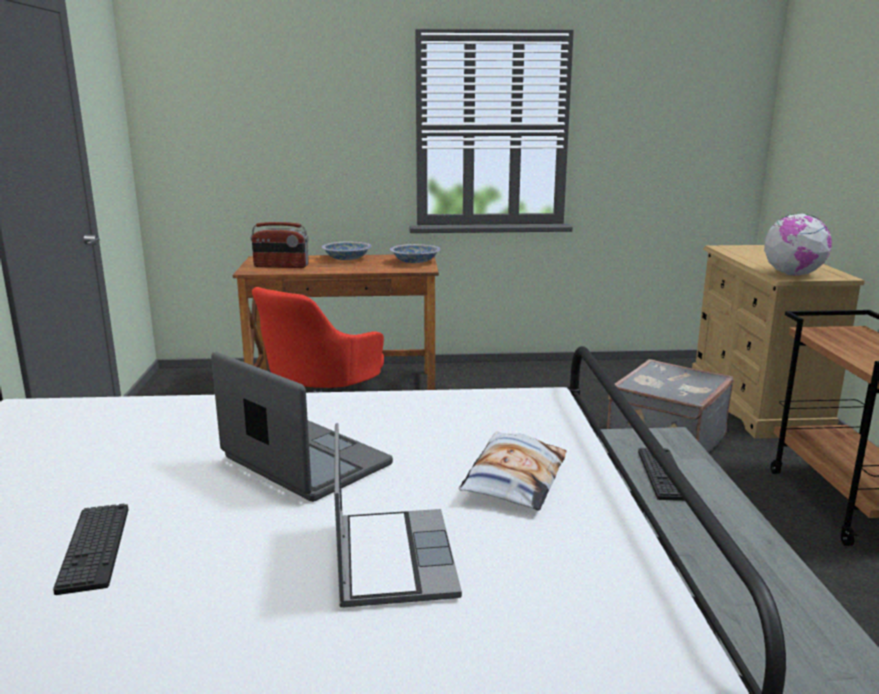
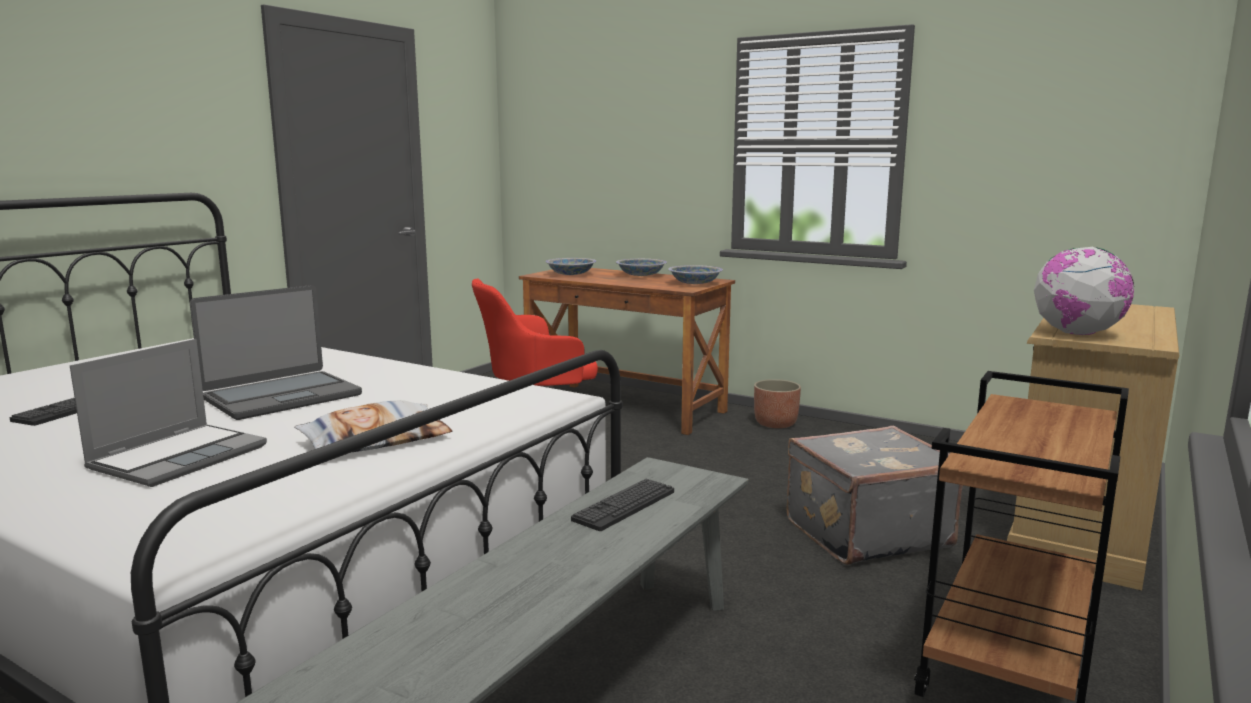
camera: 35 degrees right, 5 degrees down
(281, 266) = (571, 274): radio -> bowl
(305, 462) = (282, 397): laptop -> laptop turned 60 degrees clockwise
(481, 373) = (776, 424): none -> planter

